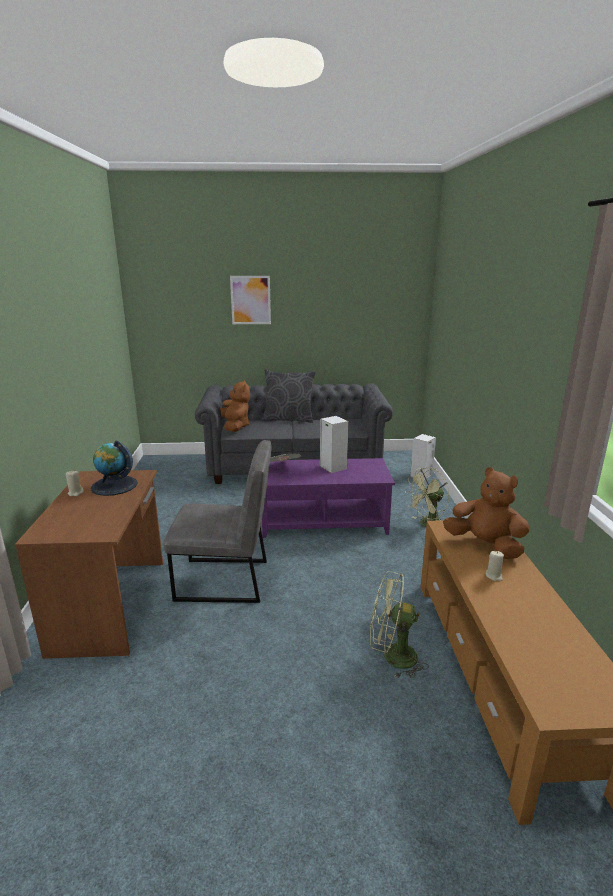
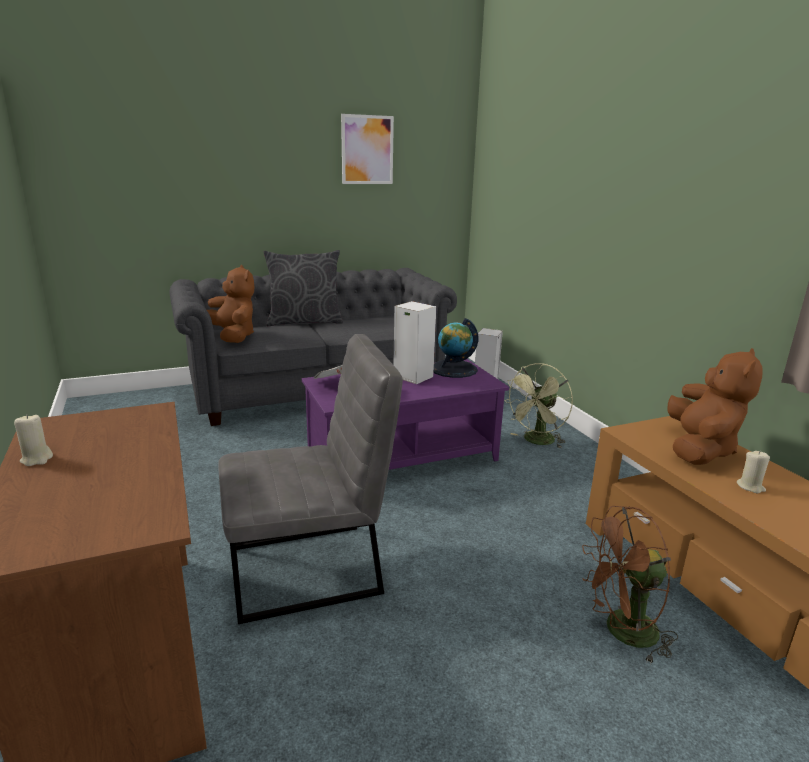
camera: 20 degrees left, 0 degrees up
(114, 486) = (111, 436): globe -> globe (453, 369)
(250, 300) = (233, 147): picture -> picture (367, 150)
(392, 656) = (621, 632): green fan -> brown fan
(485, 545) = (699, 449): brown plush toy -> brown plush toy turned 90 degrees clockwise

